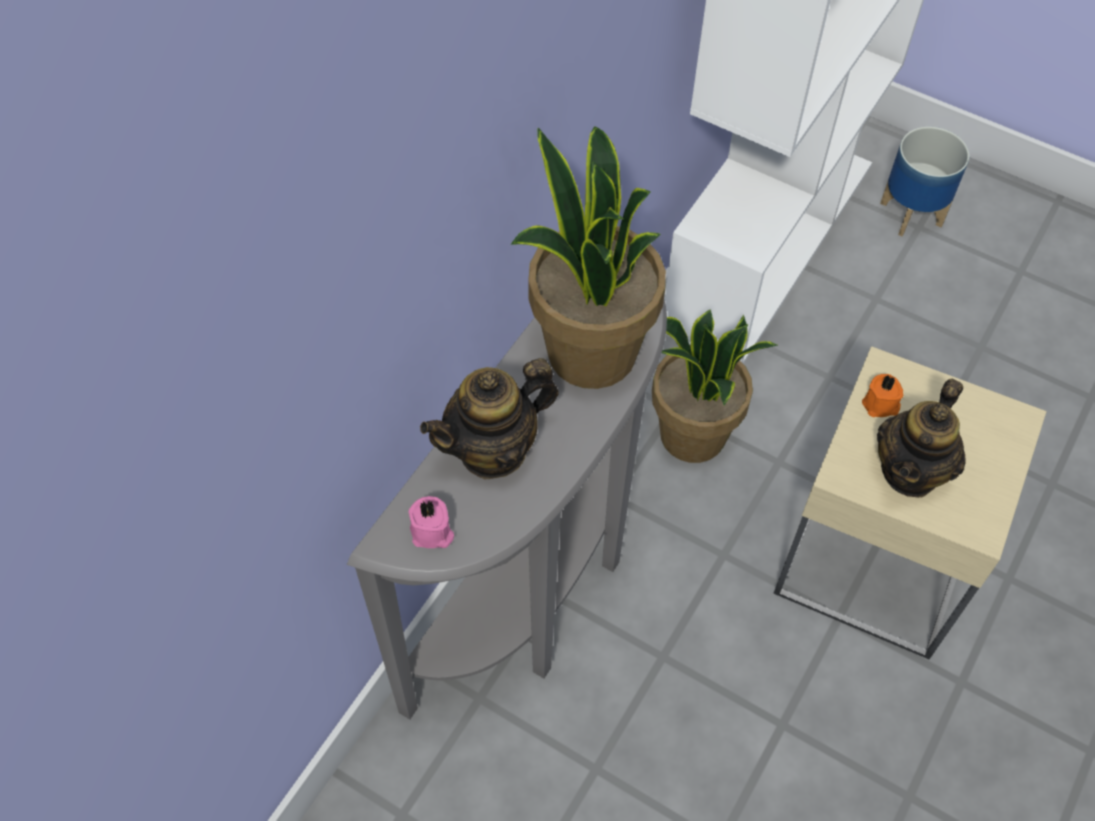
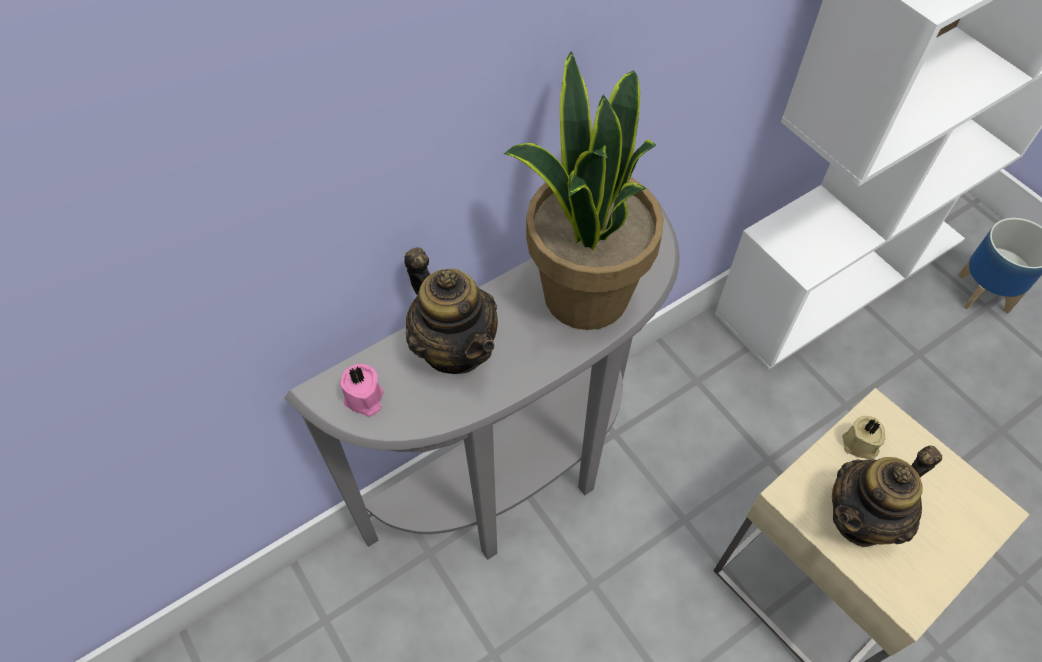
camera: 25 degrees right, 0 degrees up
(493, 450) = (455, 347): teapot -> teapot turned 120 degrees counterclockwise
(692, 436) = (703, 410): potted plant -> none
(881, 405) = (860, 445): orange candle -> beige candle

